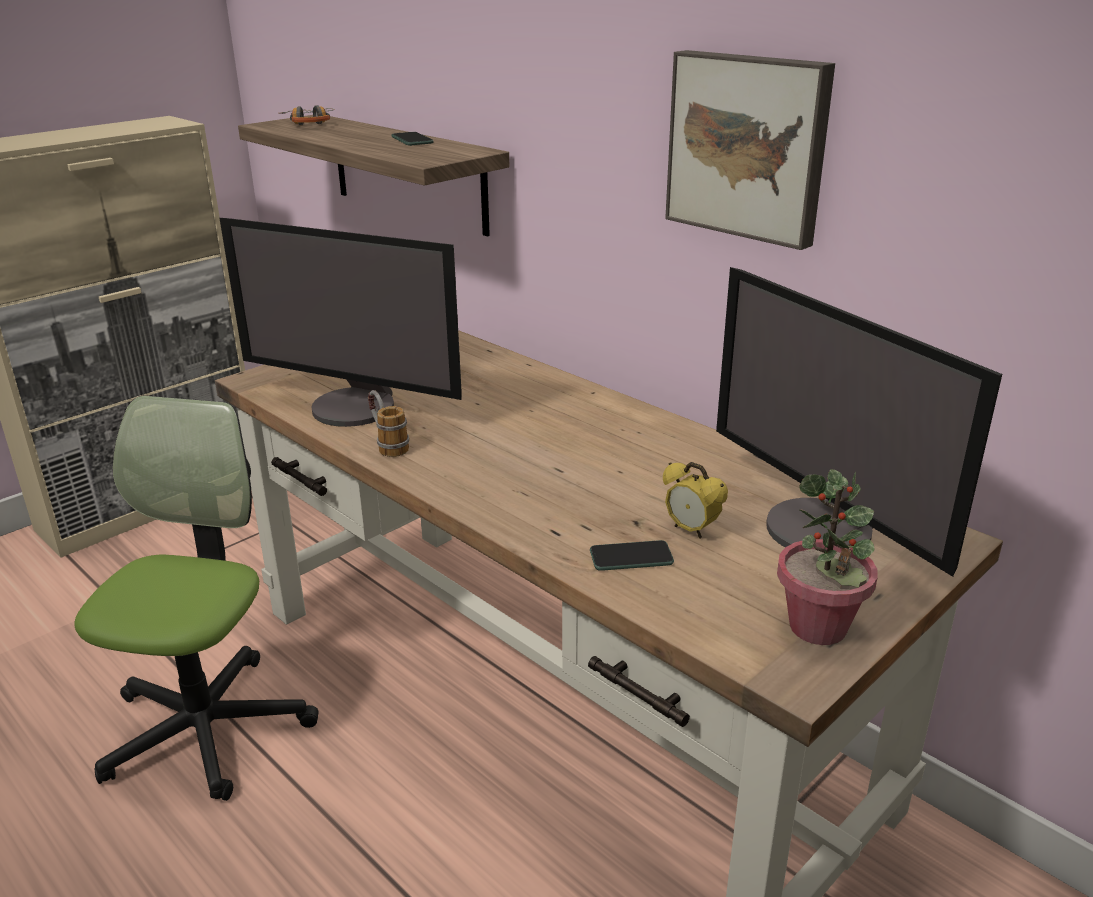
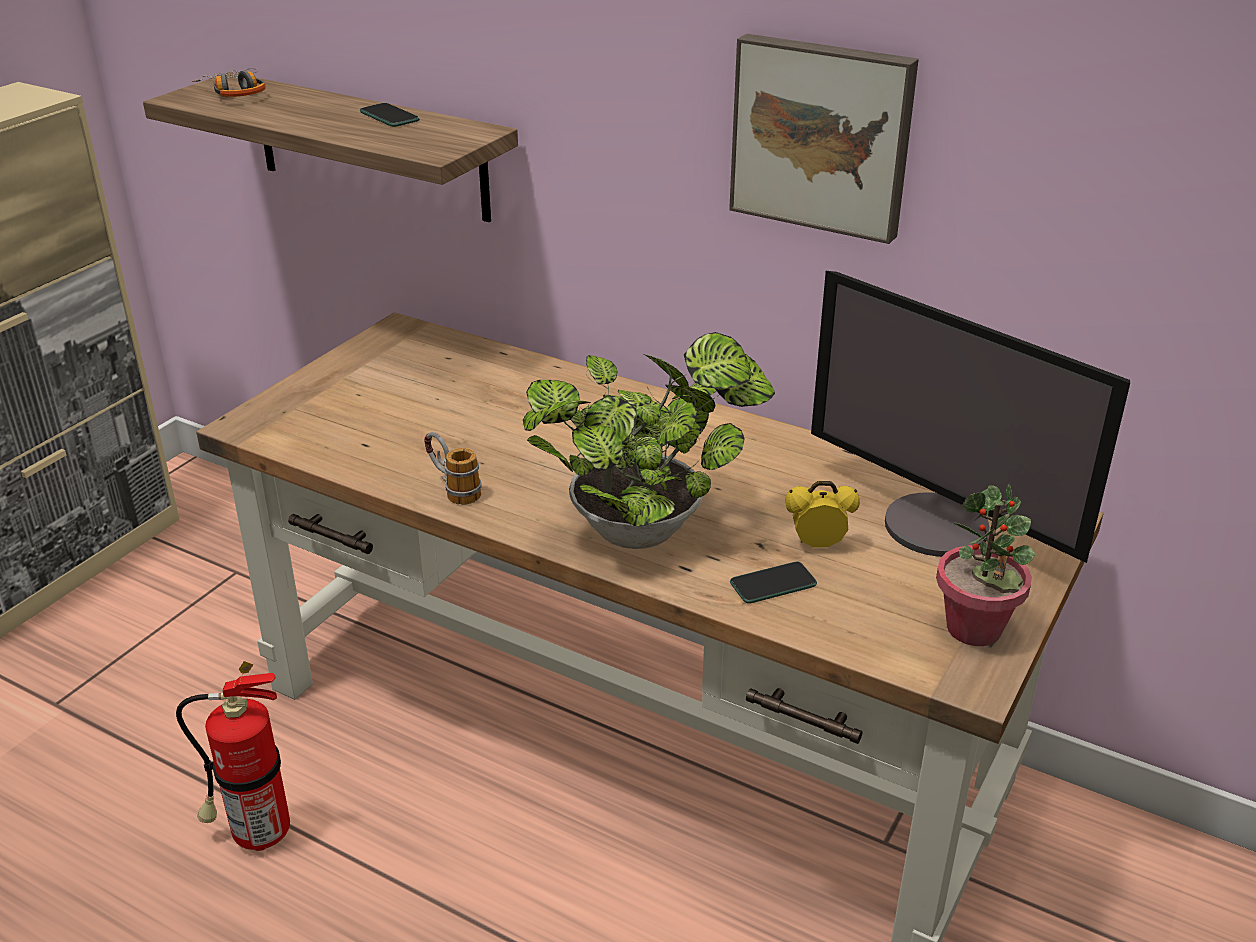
camera: 15 degrees left, 5 degrees up
(207, 728) = (255, 835): office chair -> fire extinguisher
(356, 407) = (390, 447): monitor -> none
(537, 495) = (646, 528): none -> potted plant
(691, 530) = (817, 545): alarm clock -> alarm clock turned 150 degrees clockwise

